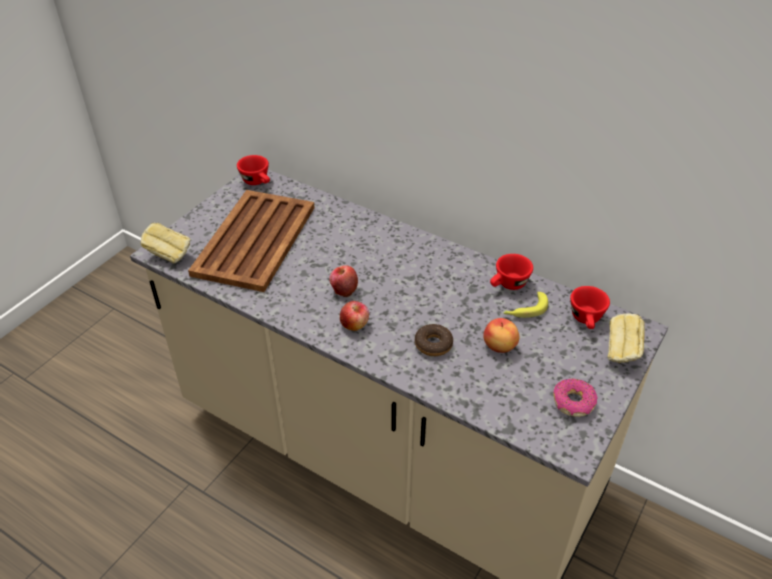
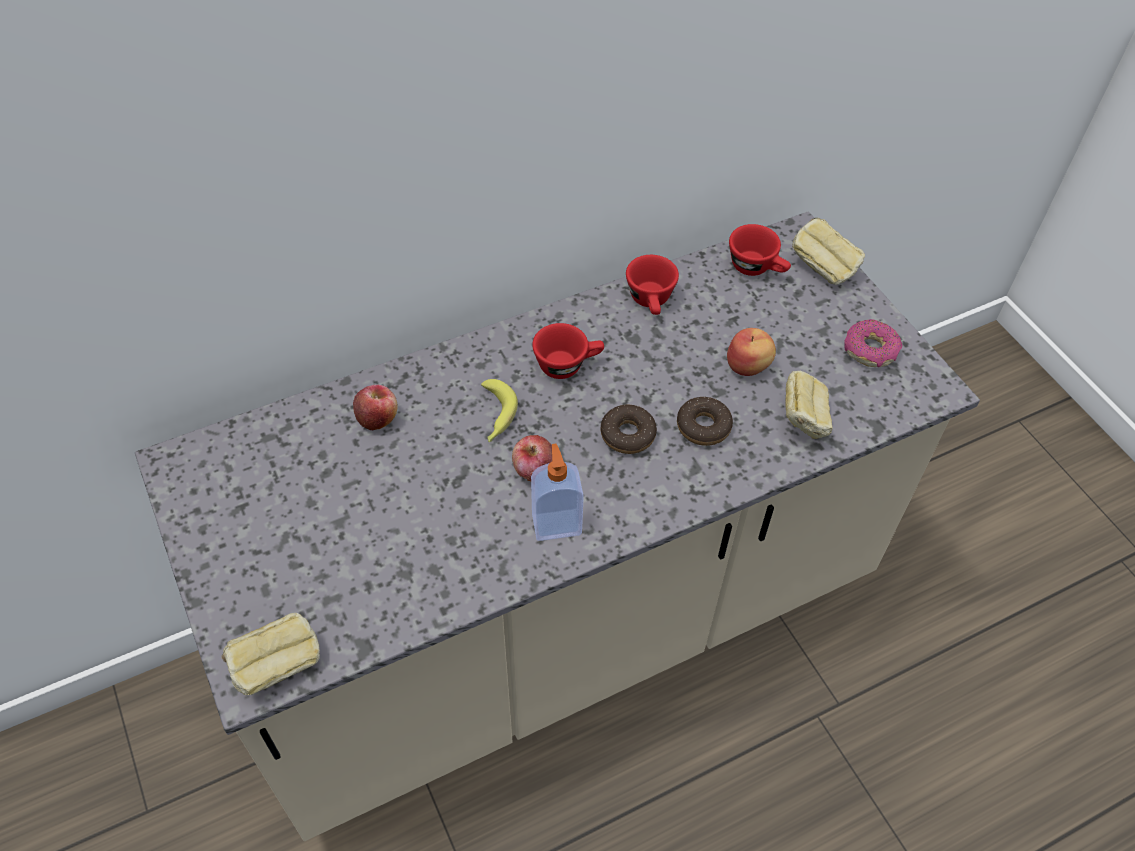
camera: 60 degrees left, 10 degrees up
(256, 239) = (338, 529): brown tray -> none
(258, 182) = (193, 466): red cup -> red cup (568, 364)
(316, 311) = (556, 523): none -> soap dispenser
(354, 324) = (612, 491): apple -> apple (377, 418)
(399, 315) = (627, 434): none -> donut
(479, 389) = (803, 421): none -> bread
(525, 310) = (704, 310): banana -> banana (495, 416)

